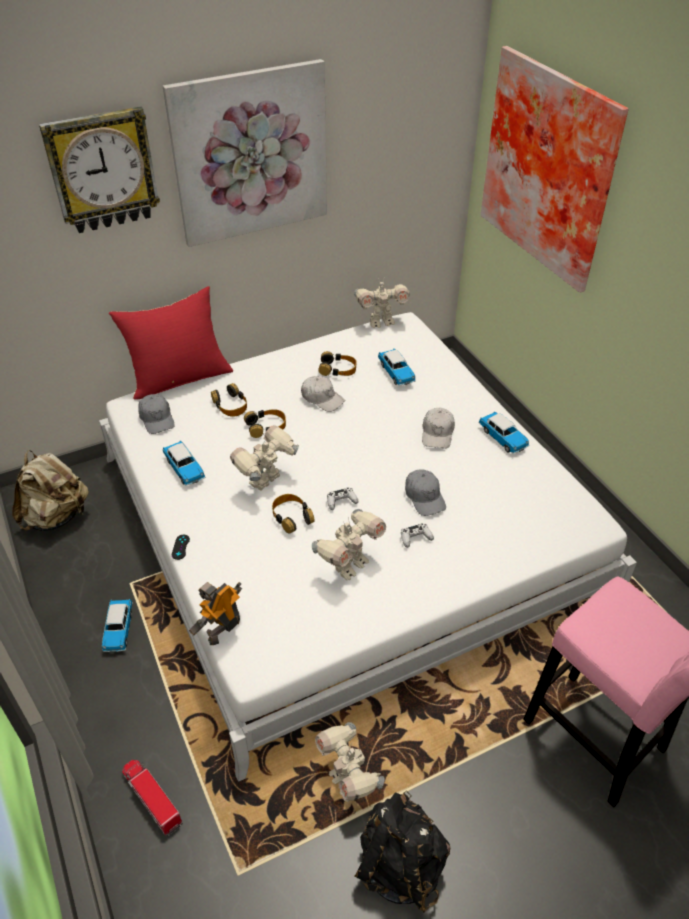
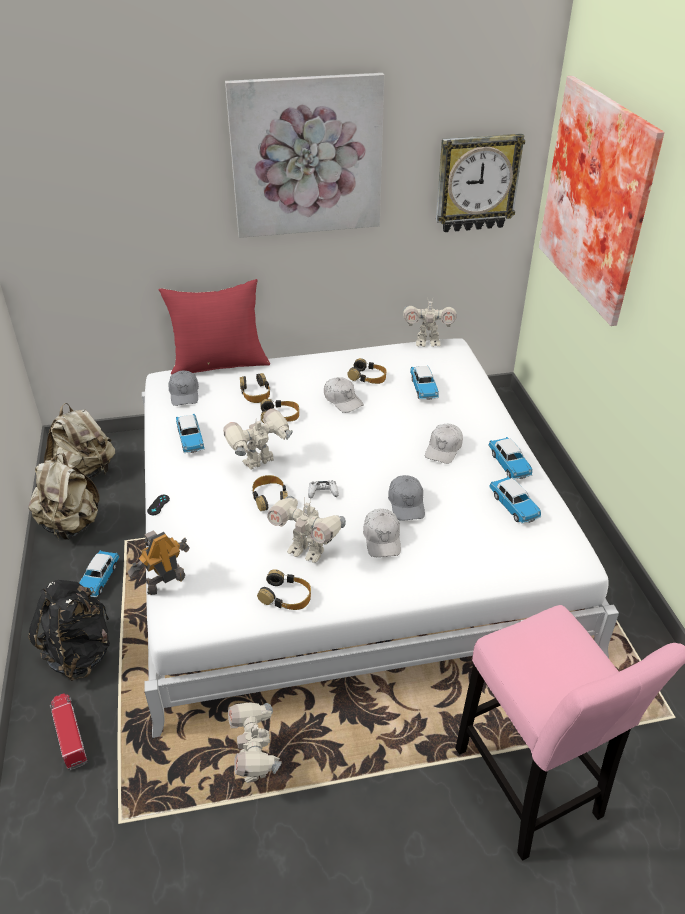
camera: 15 degrees right, 5 degrees down
(65, 578) = (71, 525): none -> beige backpack
(102, 170) = (163, 154): wall clock -> wall clock (476, 183)
(348, 617) = (286, 596): none -> headphones
(349, 565) = (307, 551): toy robot -> toy robot turned 60 degrees clockwise
(400, 865) = (276, 857): black backpack -> black backpack (80, 652)
(415, 538) = (382, 538): white game controller -> white cap
(522, 480) = (514, 506): none -> toy car

